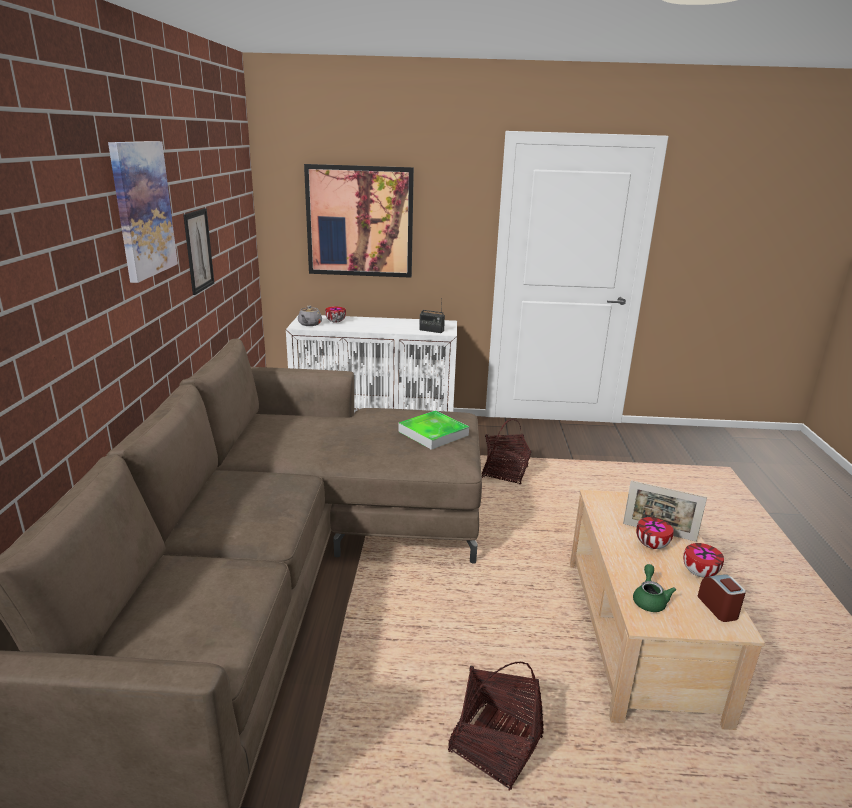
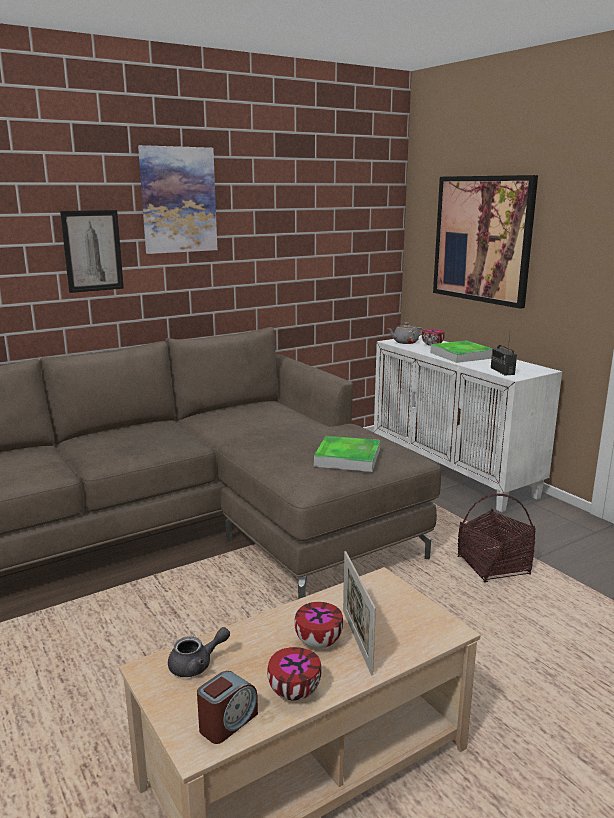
camera: 55 degrees right, 5 degrees down
(198, 251) = (268, 246): picture -> picture (92, 251)
(376, 325) = (461, 355): none -> tray
(495, 746) = (57, 711): basket -> none
(649, 599) = (197, 665): green teapot -> grey teapot

